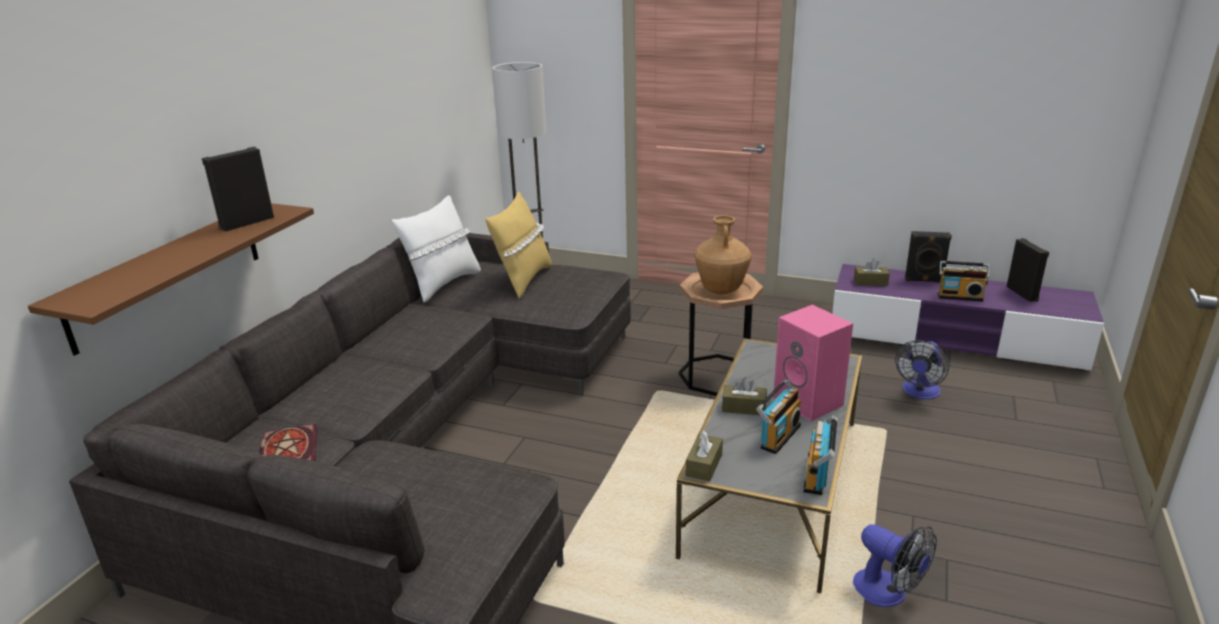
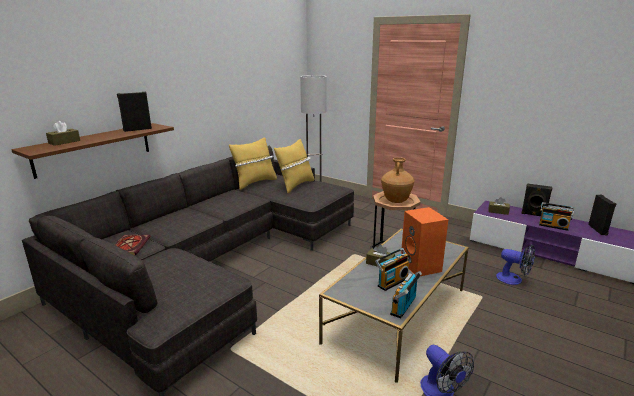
camera: 15 degrees right, 5 degrees down
(443, 284) = (254, 182): white pillow -> yellow pillow
(704, 465) = (339, 289): brown tissue box -> brown tissue box (64, 142)
(810, 402) = (422, 266): pink speaker -> orange speaker
(919, 392) = (513, 279): fan -> fan turned 105 degrees counterclockwise

